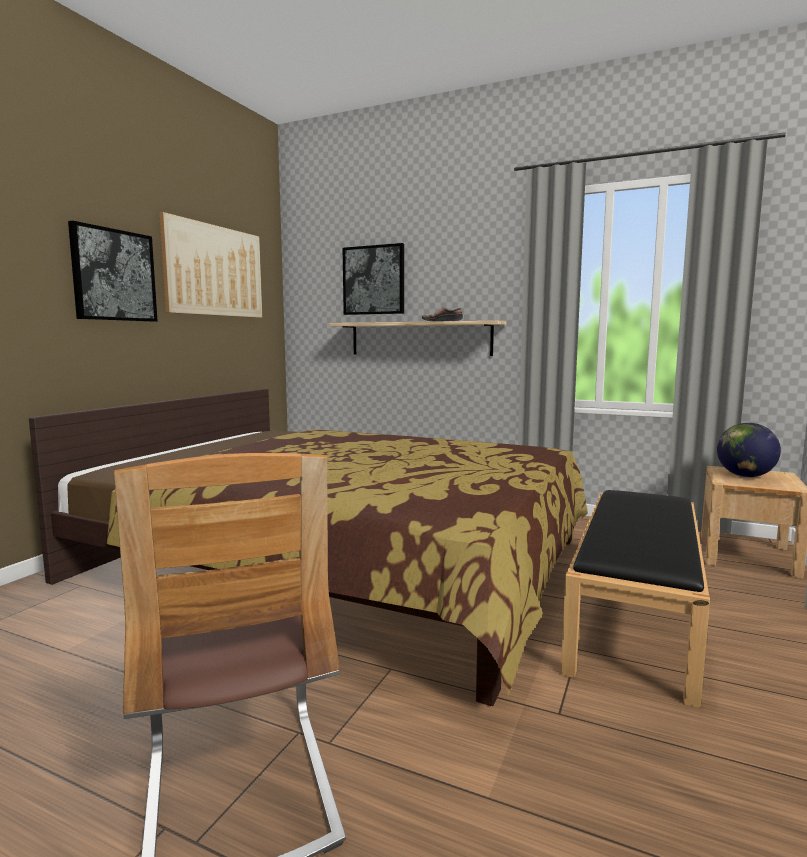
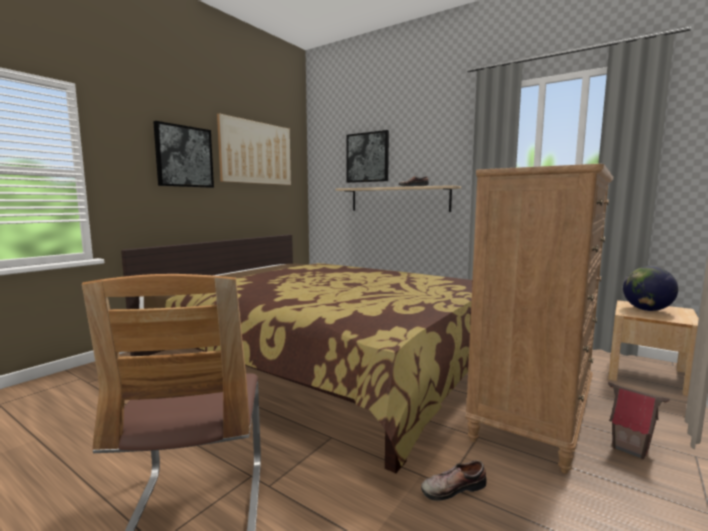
camera: 10 degrees right, 0 degrees up
(567, 715) = (451, 487): none -> shoe
(634, 613) = (533, 413): black bench -> brown dresser
(755, 644) = (630, 448): none -> toy house

